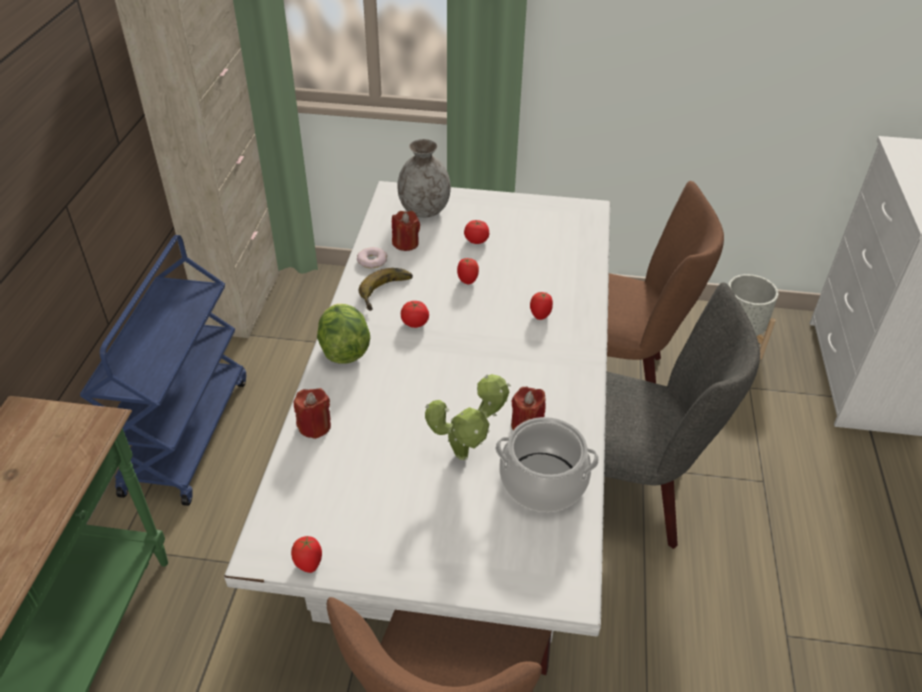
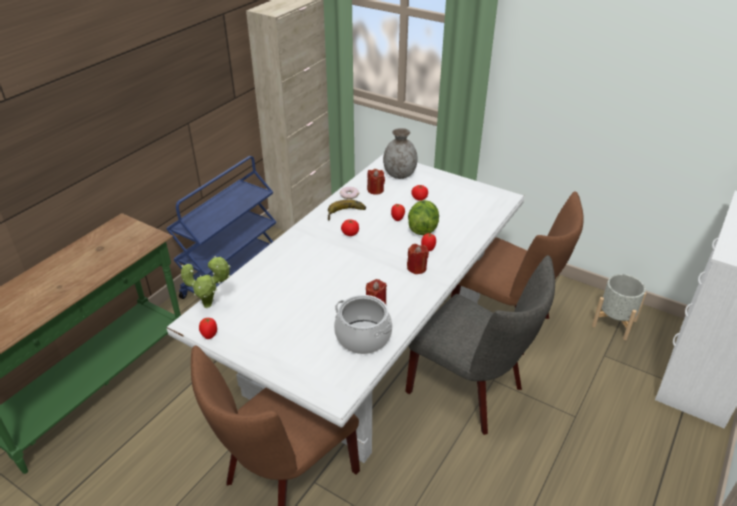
camera: 25 degrees right, 5 degrees down
(314, 426) = (258, 270): red candle -> red candle (416, 268)
(344, 350) = (301, 237): lettuce -> lettuce (422, 229)
(467, 453) = (330, 309): potted plant -> potted plant (210, 305)

